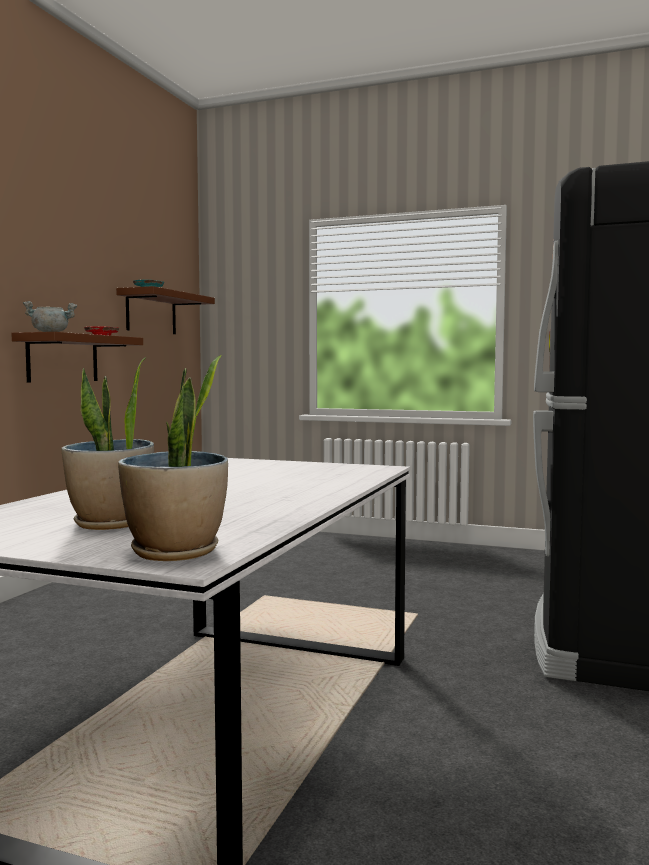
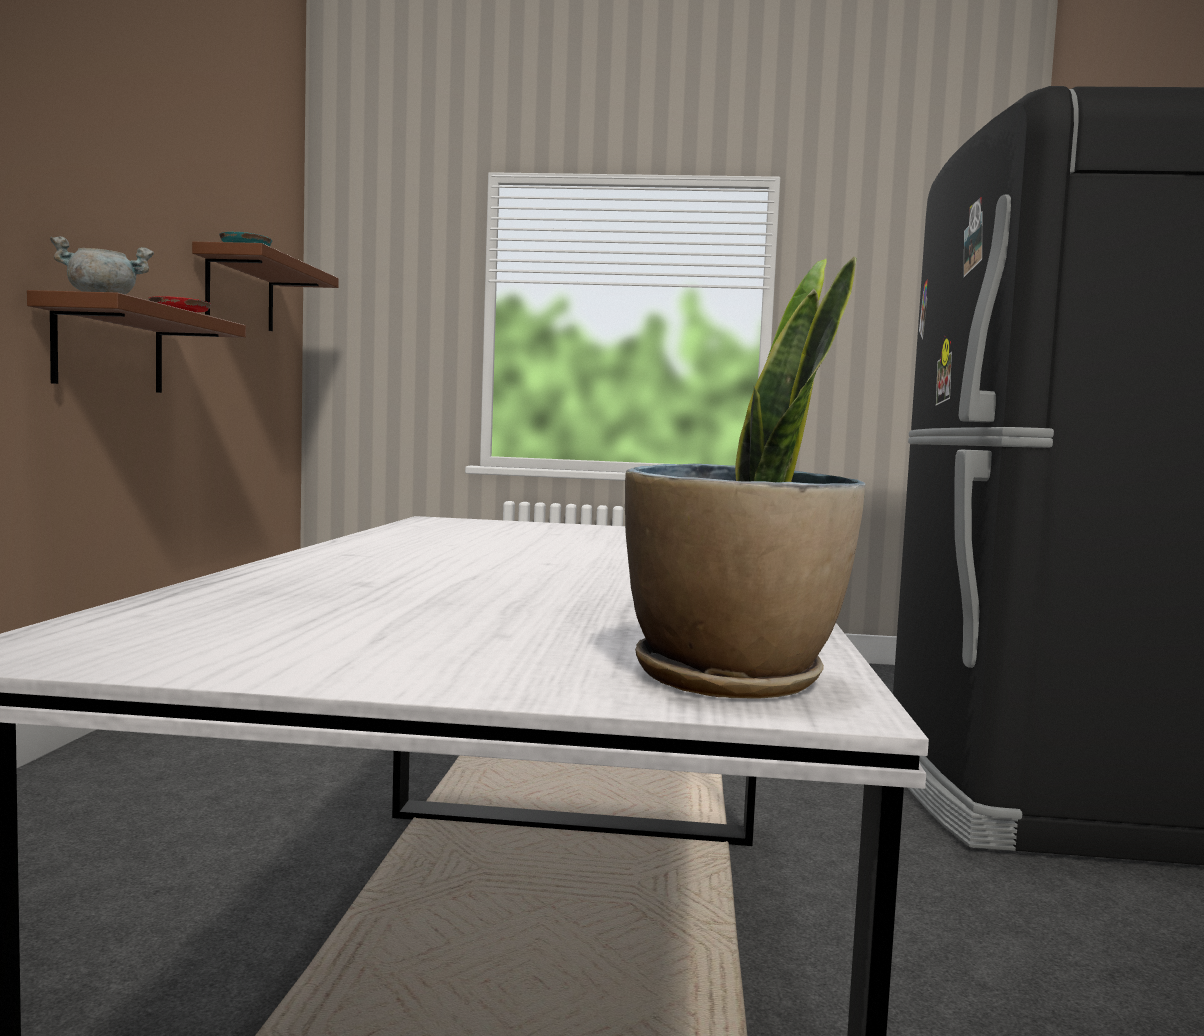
camera: 15 degrees left, 0 degrees up
(111, 523) = (473, 622): potted plant -> none

